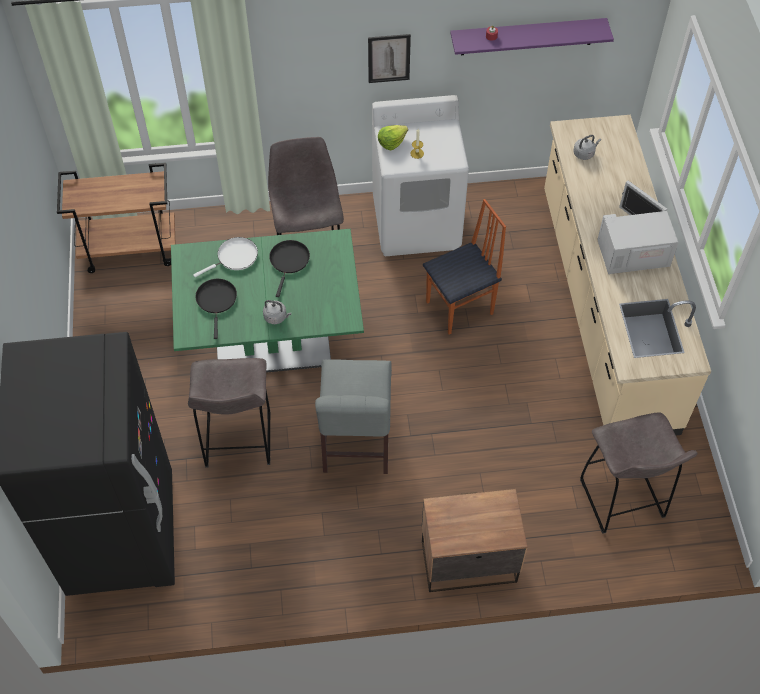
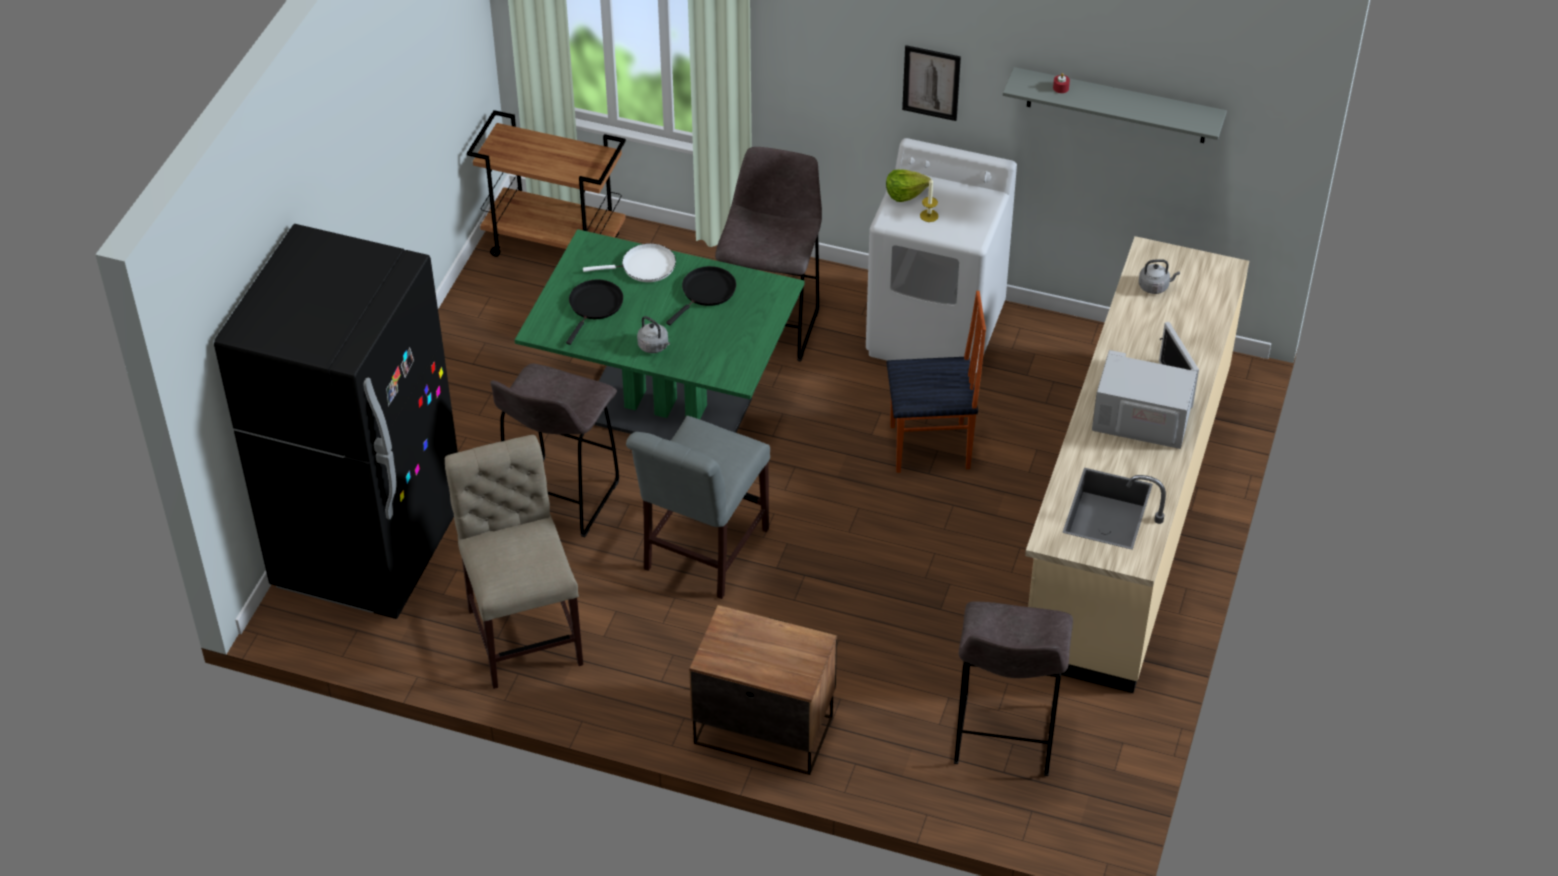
camera: 25 degrees right, 10 degrees down
(266, 554) = (523, 630): none -> beige chair
(527, 36) = (1117, 106): purple shelf -> grey shelf

